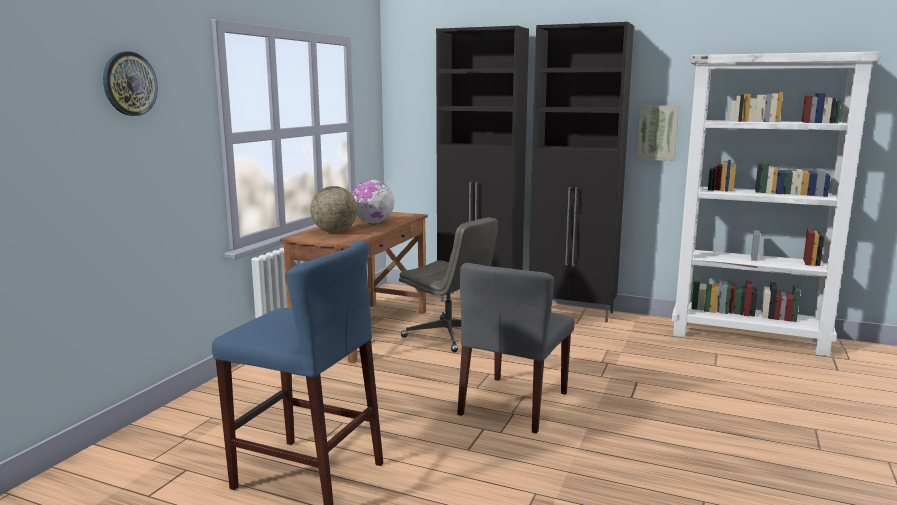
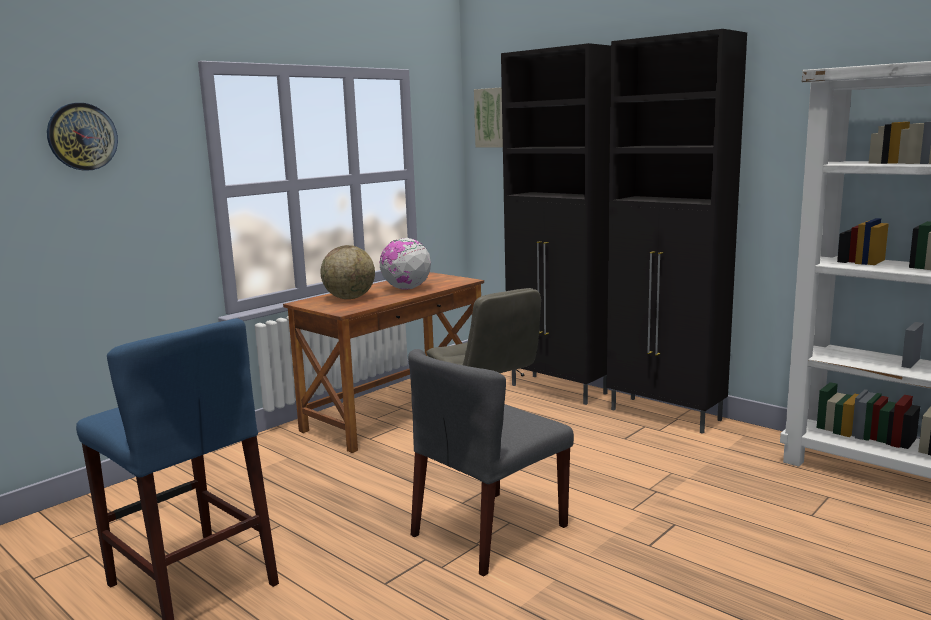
camera: 20 degrees right, 0 degrees up
(658, 132) = (781, 179): picture -> picture (492, 118)

